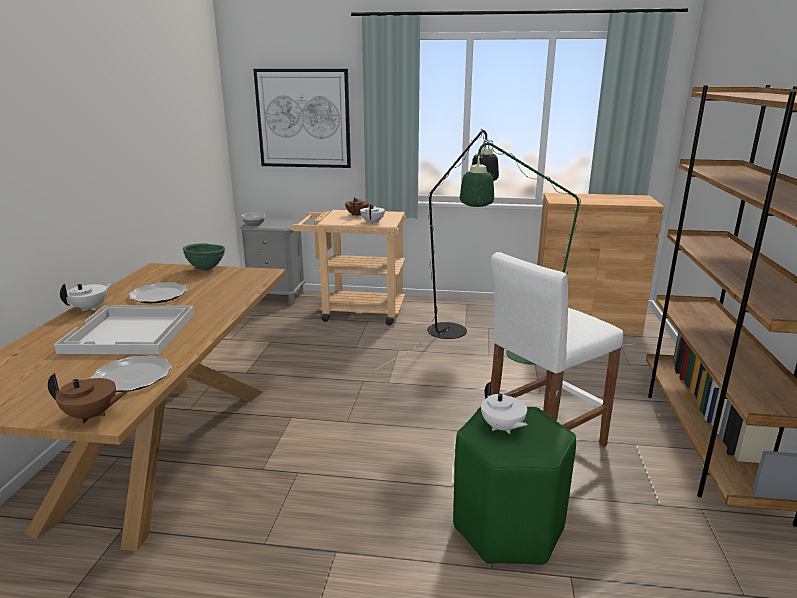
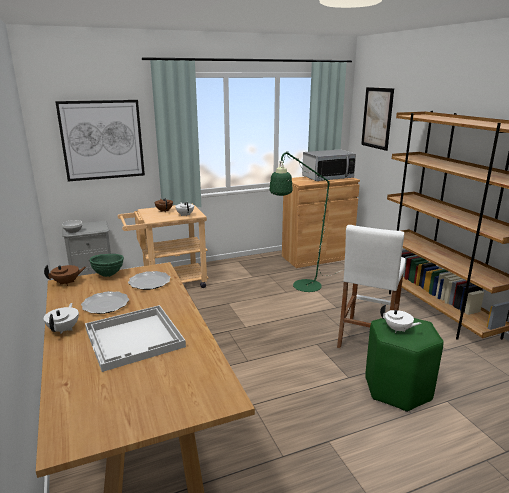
camera: 30 degrees left, 0 degrees up
(92, 416) = (214, 403): brown teapot -> brown teapot (67, 283)
(133, 377) = (195, 368): plate -> plate (150, 282)
(452, 327) = (246, 279): black floor lamp -> none
(612, 199) = (327, 178): none -> microwave
(710, 105) = (377, 118): none -> picture

